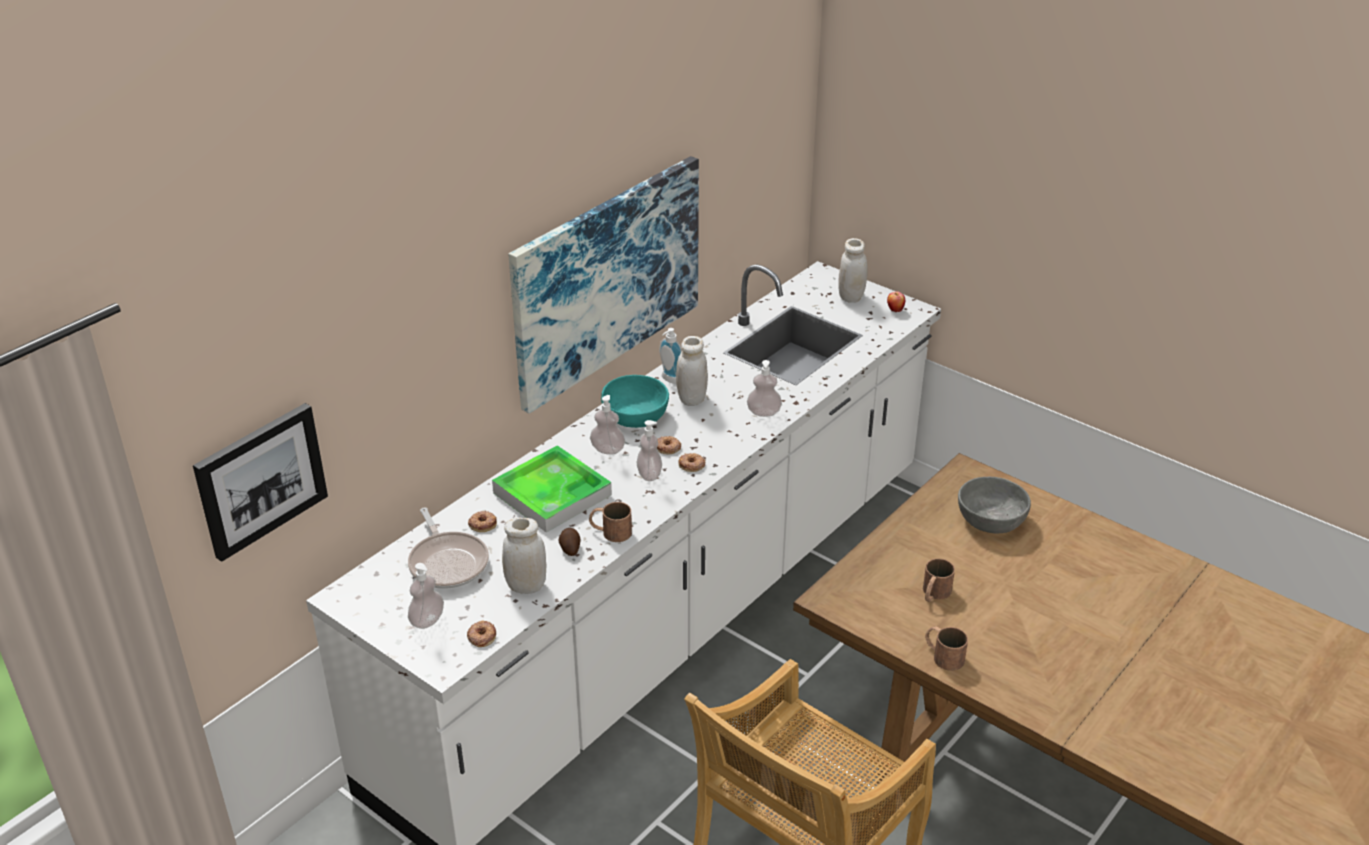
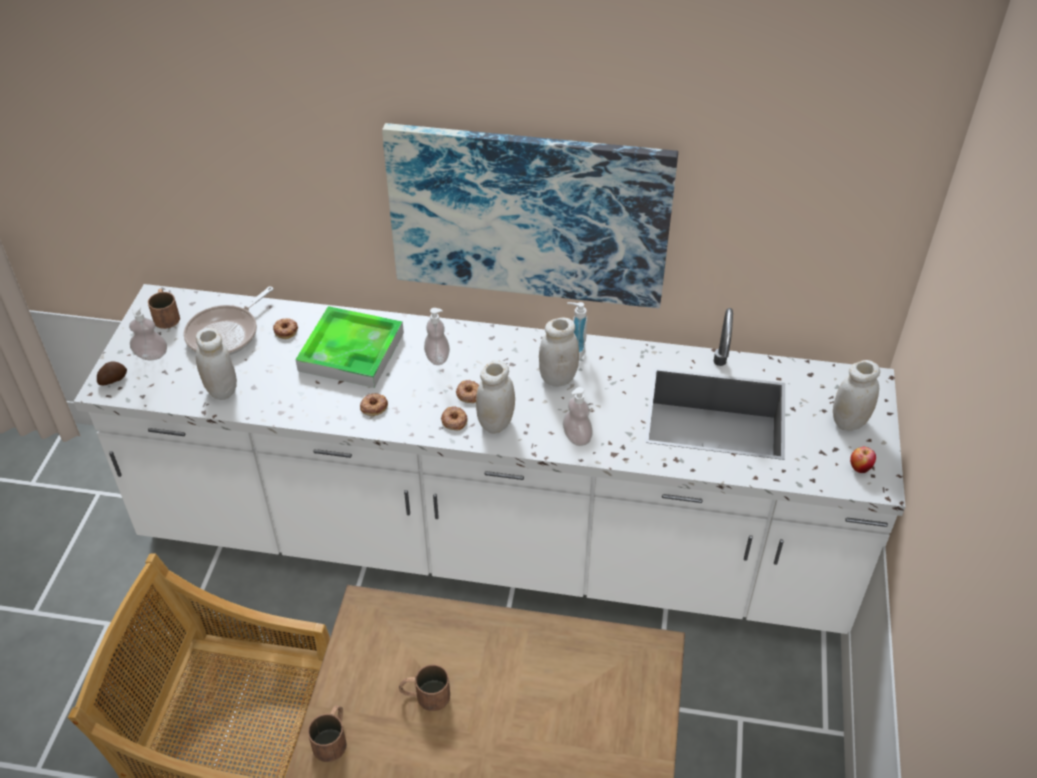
camera: 60 degrees right, 10 degrees up
(260, 479) = (102, 169): picture -> none
(481, 636) = (147, 393): donut -> donut (373, 406)
(570, 548) = (285, 394): potato -> potato (113, 379)
(610, 531) = (322, 409): brown mug -> brown mug (166, 315)
(635, 416) = (501, 353): turquoise bowl -> none
(649, 474) = (420, 399): soap dispenser -> none
(714, 445) = (496, 423): none -> white jar
(990, 519) = (583, 704): grey bowl -> none

